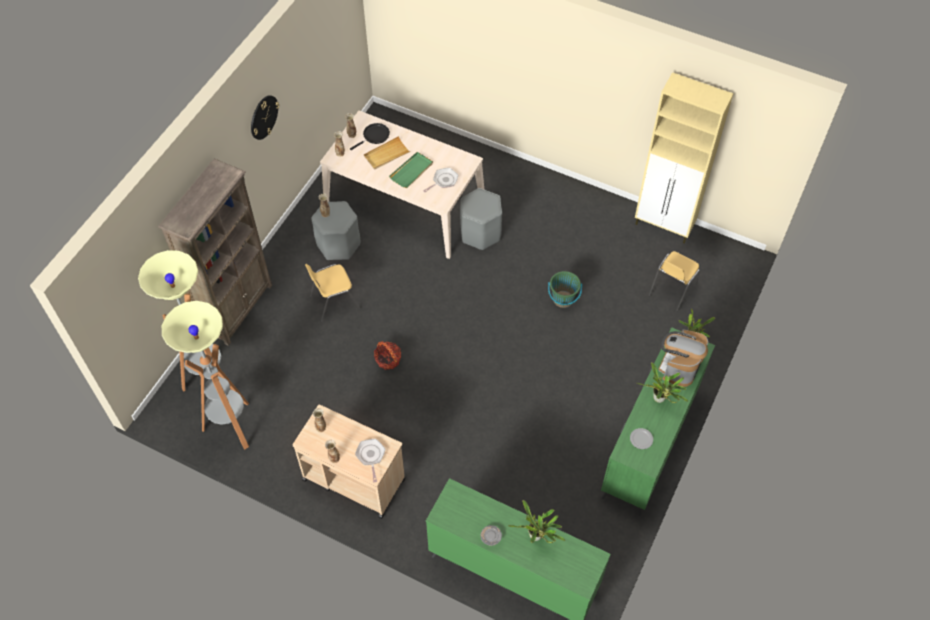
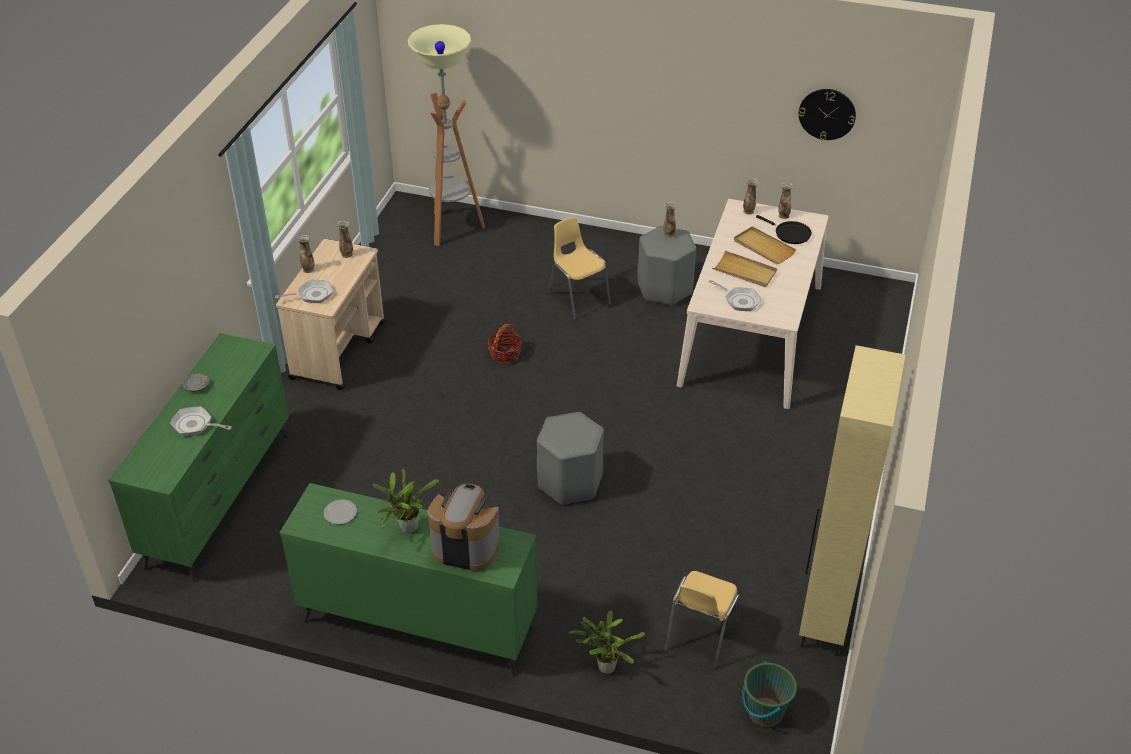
camera: 80 degrees right, 15 degrees down
(232, 426) = (395, 252): floor lamp -> none
(238, 308) = (548, 230): brown bookcase -> none
(263, 117) = (701, 80): wall clock -> wall clock (827, 114)
(412, 171) = (744, 271): green tray -> beige tray
(480, 233) = (730, 410): grey stool -> grey stool (569, 482)
(537, 537) = (195, 425): potted plant -> frying pan
(563, 299) = (643, 507): green bucket -> green bucket (765, 712)
(672, 290) = (700, 636): yellow chair -> yellow chair turned 90 degrees counterclockwise

